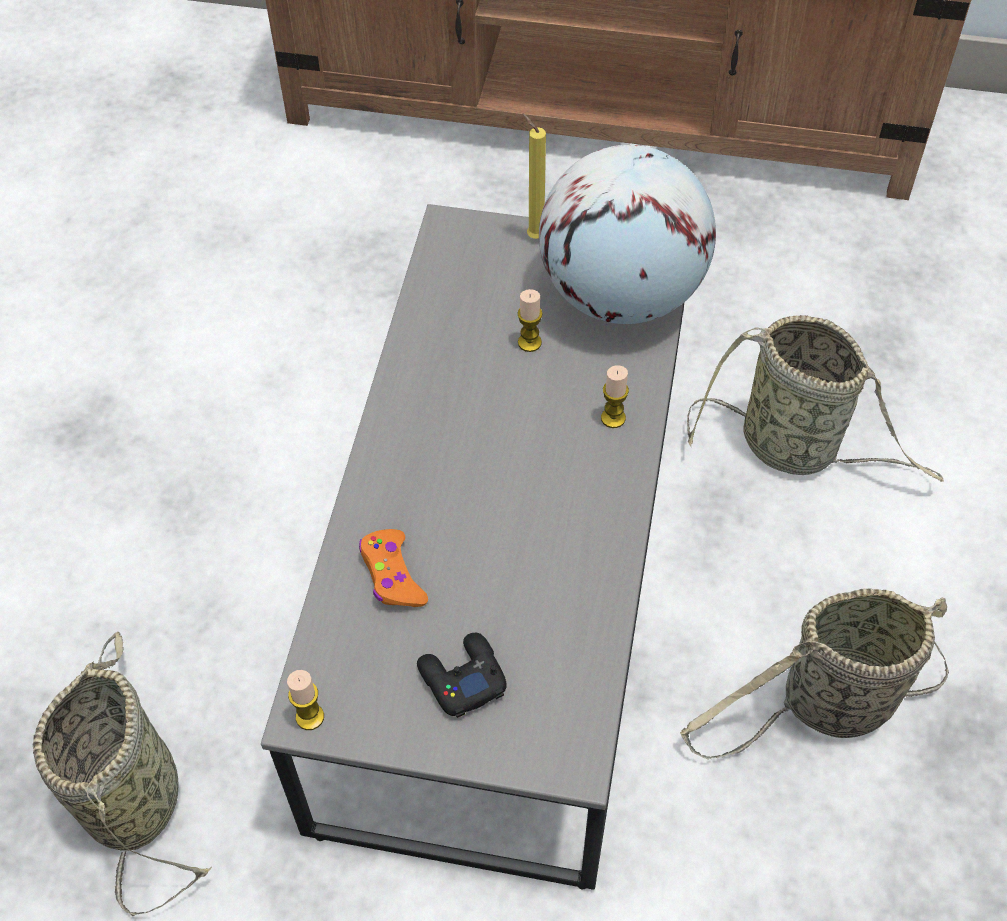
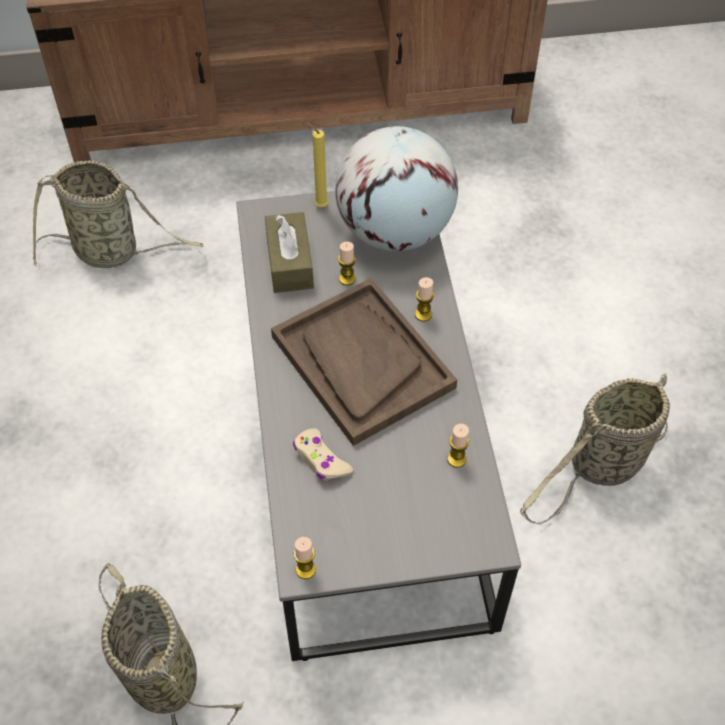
camera: 20 degrees left, 0 degrees up
(392, 575) = (321, 460): orange game controller -> beige game controller
(461, 678) = (396, 513): black game controller -> none
(462, 301) = (289, 262): none -> brown tissue box
(502, 460) = (361, 362): none -> brown tray
(576, 629) = (456, 459): none -> candle
(795, 448) = (517, 306): basket -> basket (111, 251)

